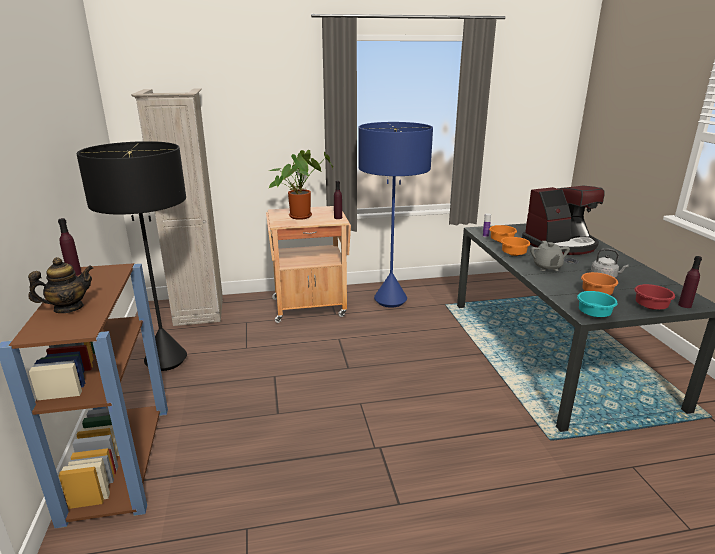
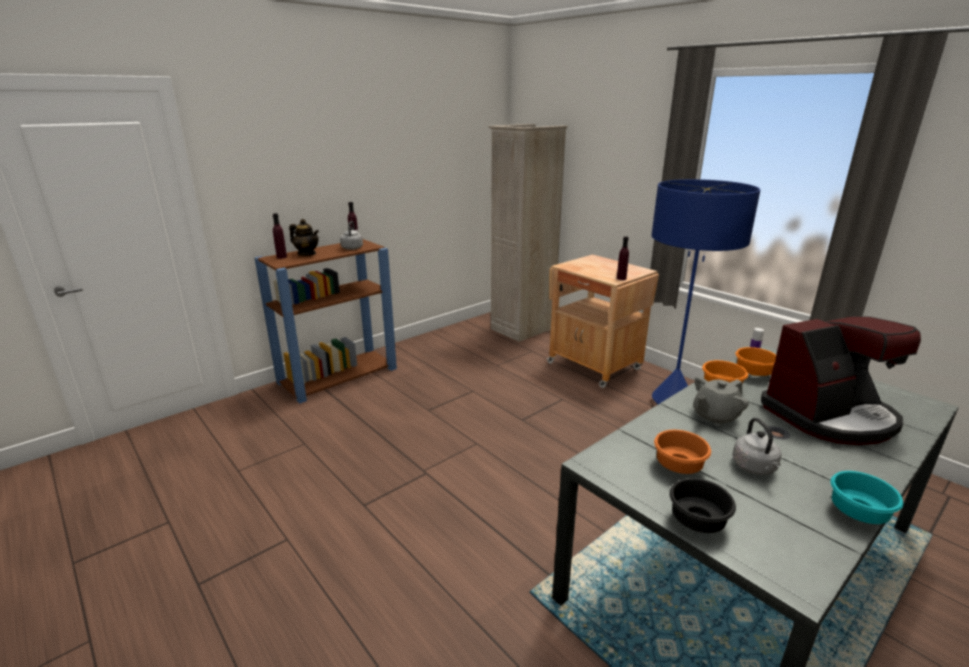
camera: 60 degrees right, 0 degrees up
(101, 279) = (352, 248): none -> grey kettle
(166, 362) = (446, 346): black floor lamp -> none
(301, 215) = (599, 266): potted plant -> none
(560, 244) = (830, 416): coffee machine -> coffee machine turned 60 degrees counterclockwise
(592, 314) = (602, 469): turquoise bowl -> turquoise bowl (856, 511)
(652, 307) = (697, 522): red bowl -> black bowl
(684, 305) = (757, 561): purple bottle -> purple bottle (281, 257)

